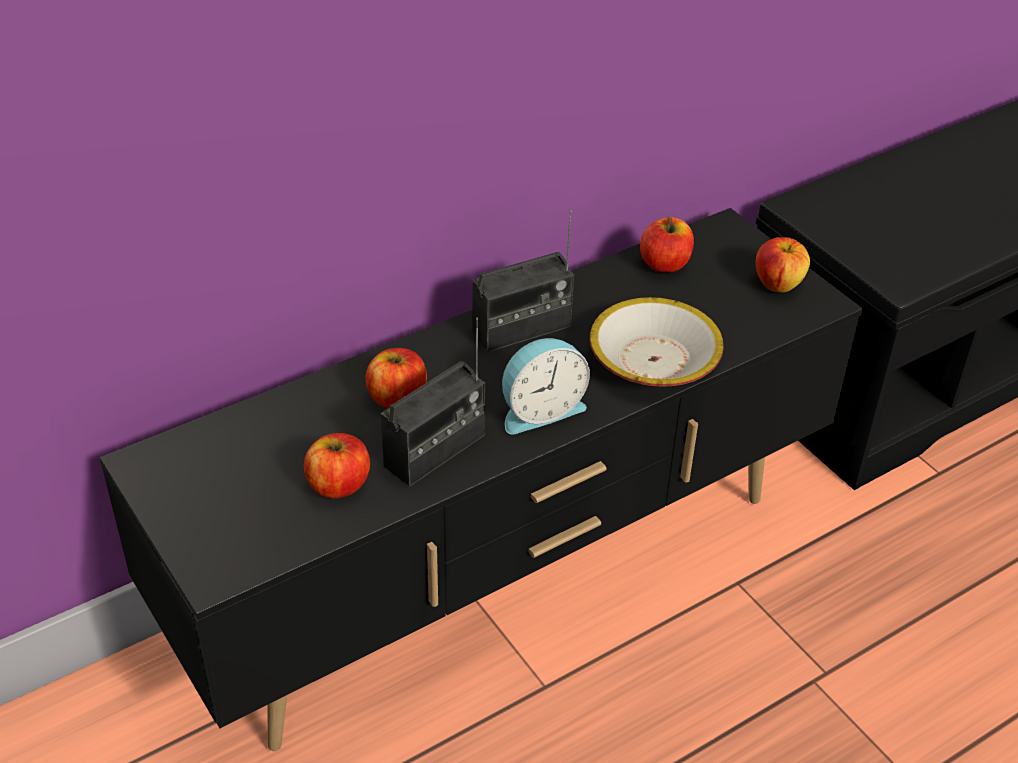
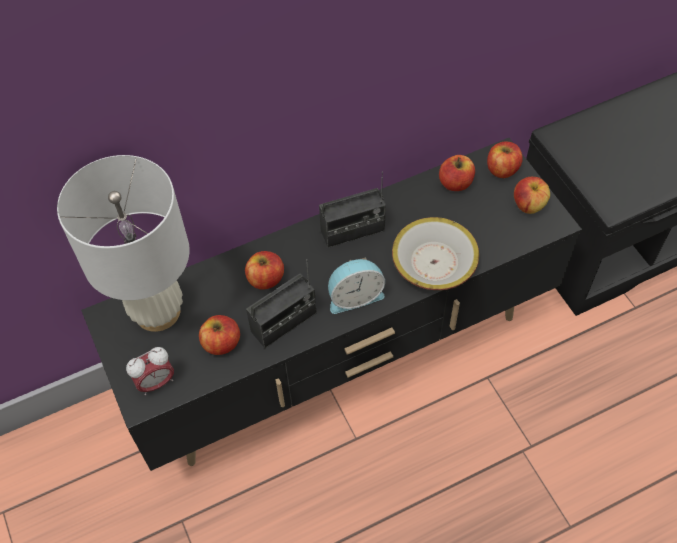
camera: 10 degrees right, 15 degrees up
(227, 450) = (157, 311): none -> white table lamp
(237, 545) = (156, 382): none -> alarm clock
(729, 244) = (502, 169): none -> apple

